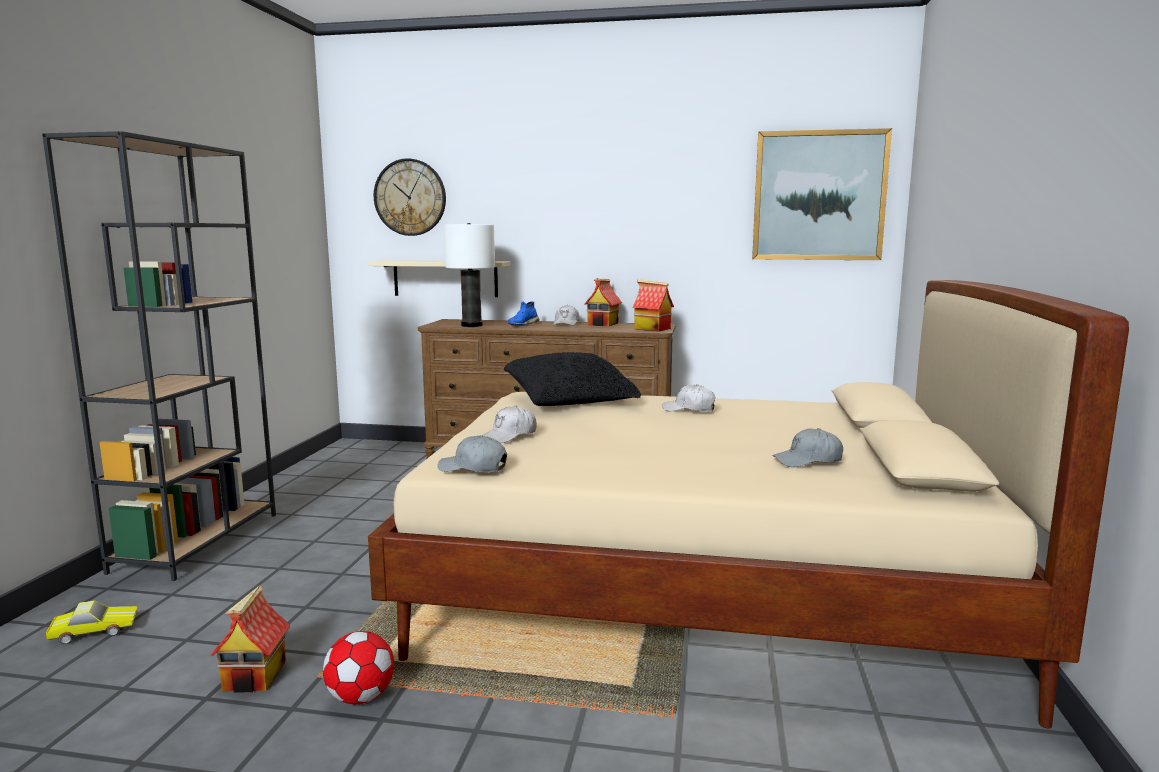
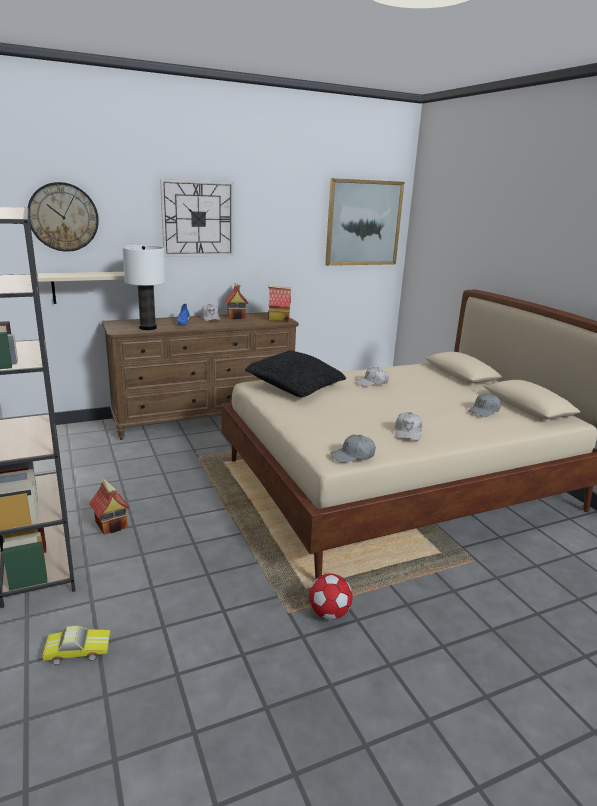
camera: 35 degrees left, 10 degrees up
(94, 630) = (77, 649): toy car -> toy car turned 45 degrees clockwise
(255, 676) = (250, 628): toy house -> toy house (112, 524)
(509, 435) = (322, 425): white cap -> white cap (408, 432)
(563, 196) = (198, 219): none -> wall clock

